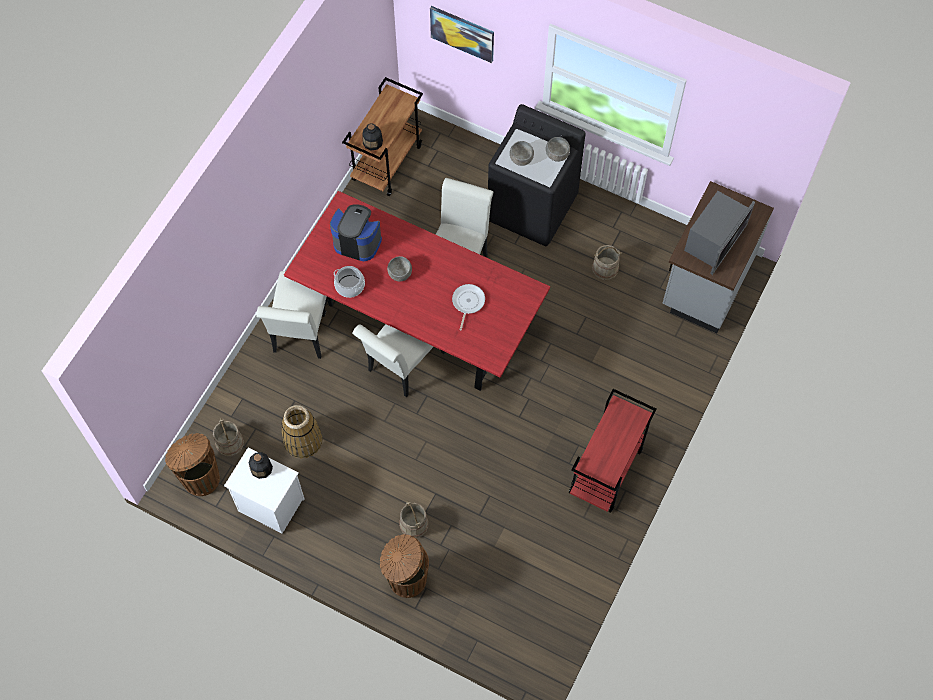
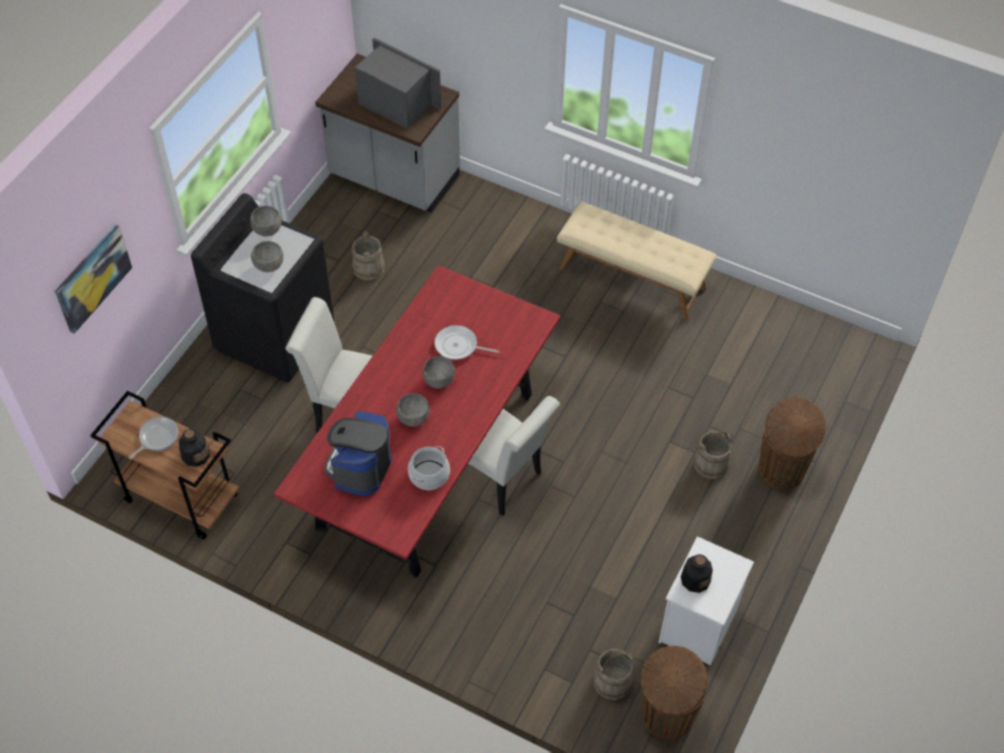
camera: 90 degrees left, 10 degrees down
(301, 333) = (445, 597): white chair -> none
(302, 440) = (605, 590): basket -> none
(388, 118) = (157, 437): none -> frying pan
(435, 290) = (439, 380): none -> grey bowl
(606, 472) = (632, 278): red cart -> beige bench

